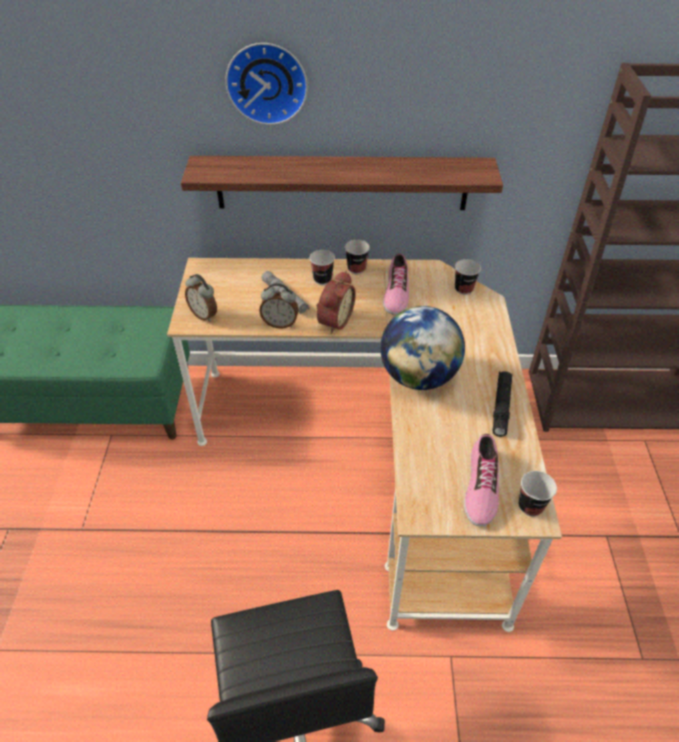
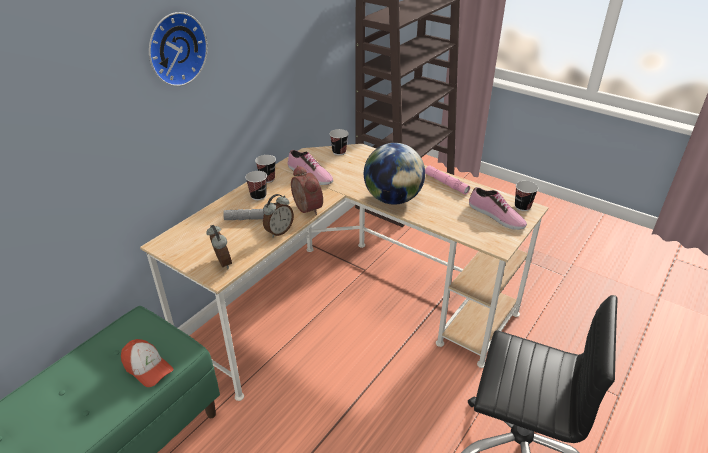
camera: 55 degrees left, 10 degrees down
(114, 356) = (148, 368): none -> cap
(204, 315) = (222, 263): alarm clock -> alarm clock turned 105 degrees counterclockwise
(342, 183) = (235, 116): shelf -> none
(501, 406) = (445, 183): black flashlight -> pink flashlight

